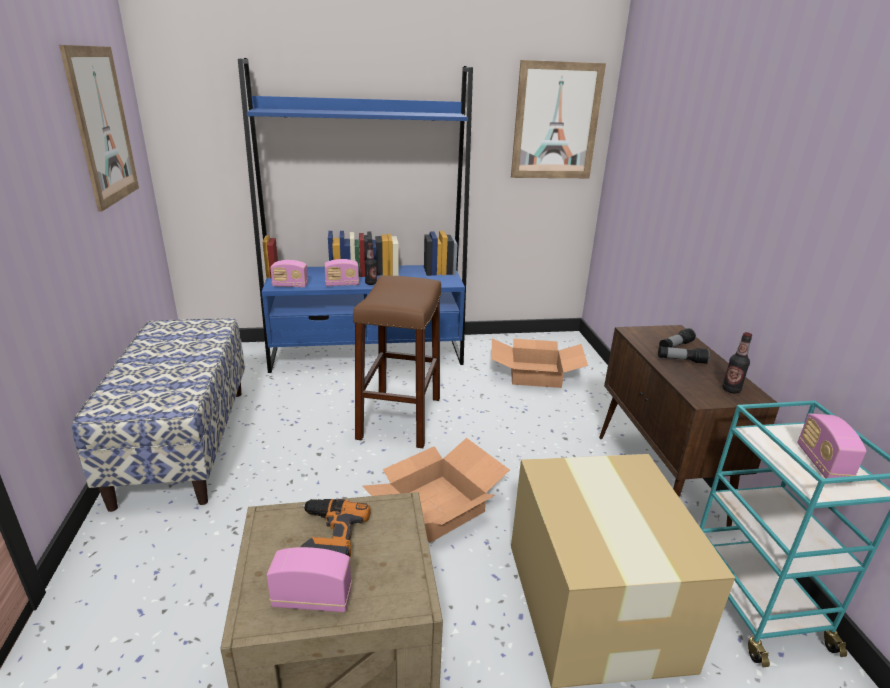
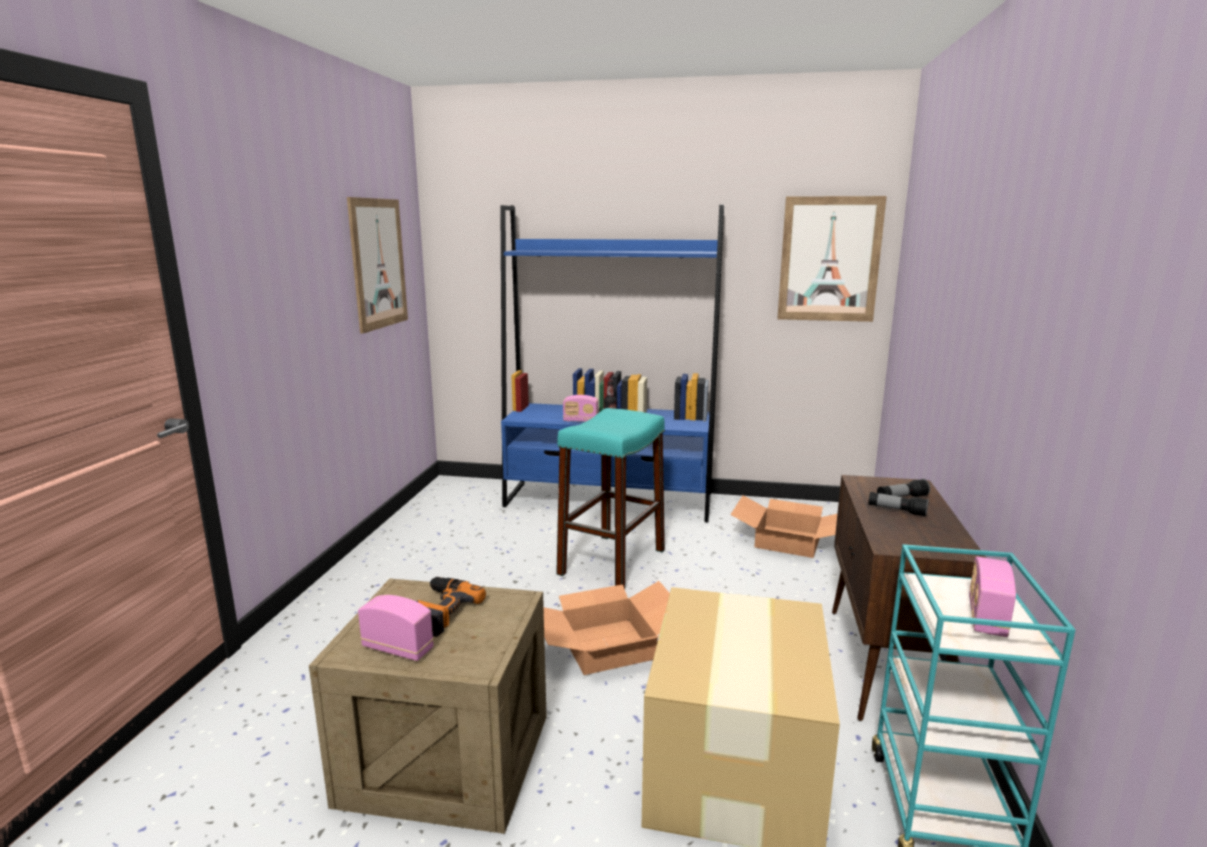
camera: 20 degrees right, 10 degrees down
(183, 443) = (399, 554): bench -> none
(290, 285) = (530, 418): radio -> none
(400, 417) = (612, 561): brown stool -> turquoise stool
(731, 390) = (936, 542): bottle -> none

